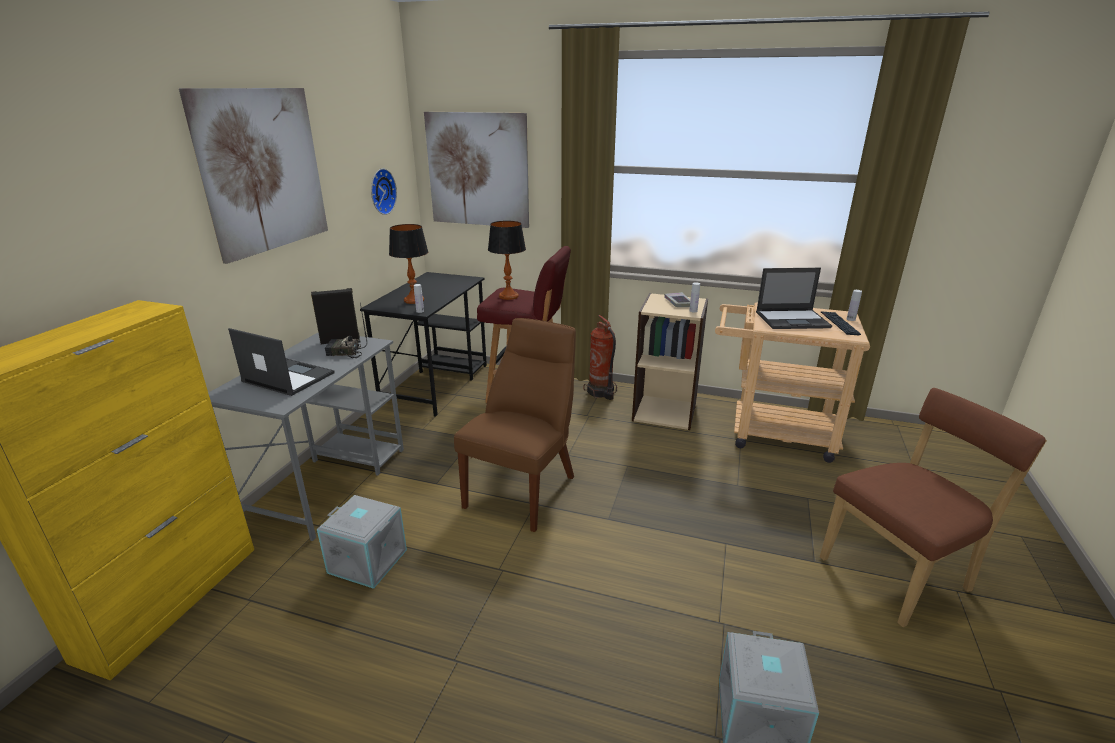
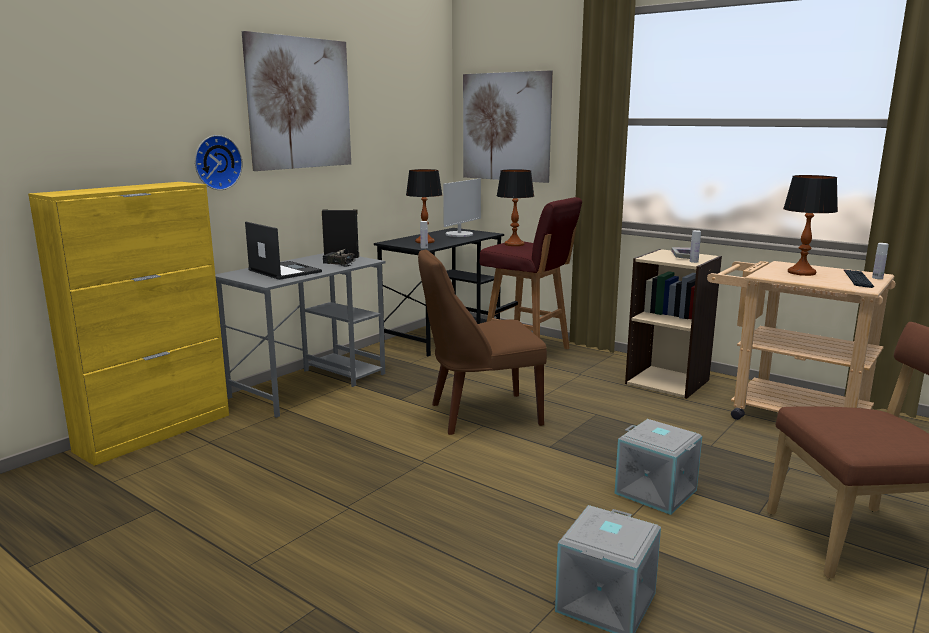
camera: 20 degrees right, 10 degrees down
(369, 560) = (313, 436): grey storage box -> grey storage box (657, 491)
(381, 191) = (411, 141): wall clock -> wall clock (216, 162)
(442, 283) = (460, 234): none -> monitor
(524, 489) = (479, 414): brown chair -> brown chair turned 150 degrees counterclockwise
(600, 392) = (605, 359): fire extinguisher -> none
(793, 320) = (802, 272): laptop -> table lamp

